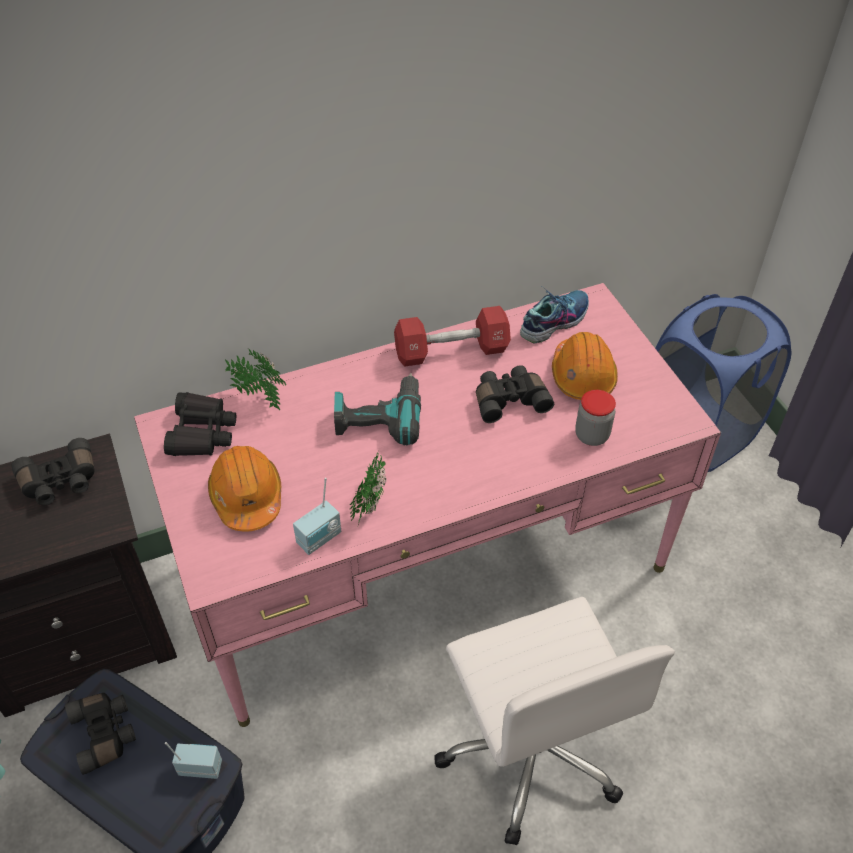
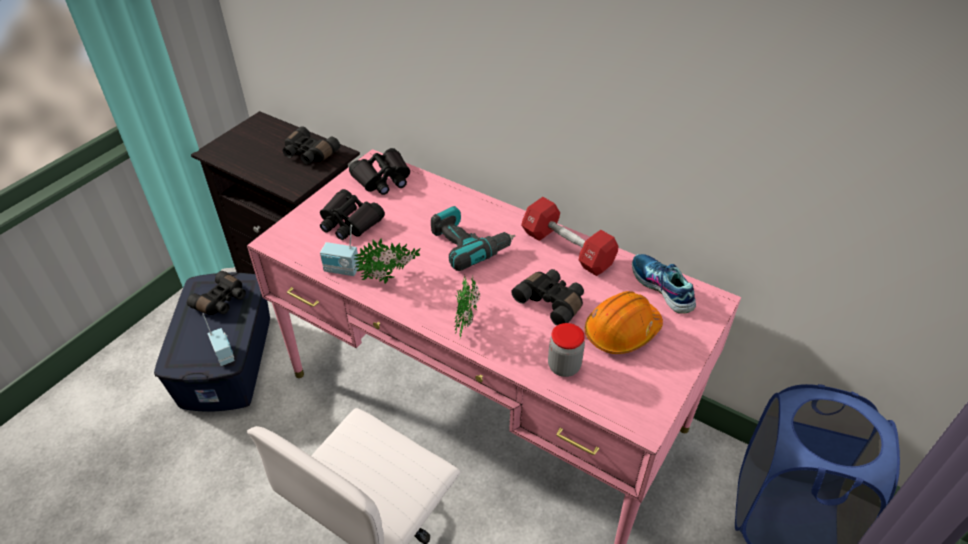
camera: 55 degrees right, 5 degrees down
(247, 496) = (349, 222): orange hard hat -> black binoculars
(259, 397) = (433, 186): potted plant -> potted plant (465, 320)
(554, 321) = (661, 288): shoe -> shoe turned 135 degrees counterclockwise

